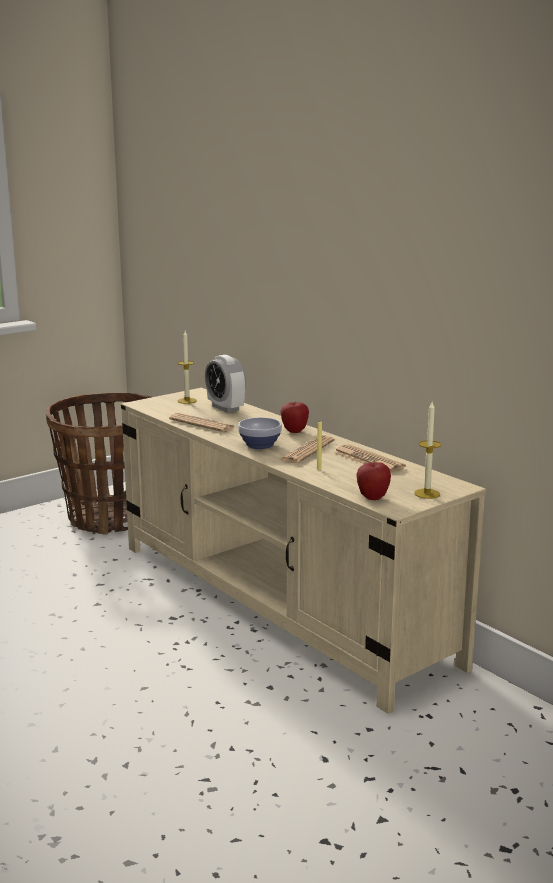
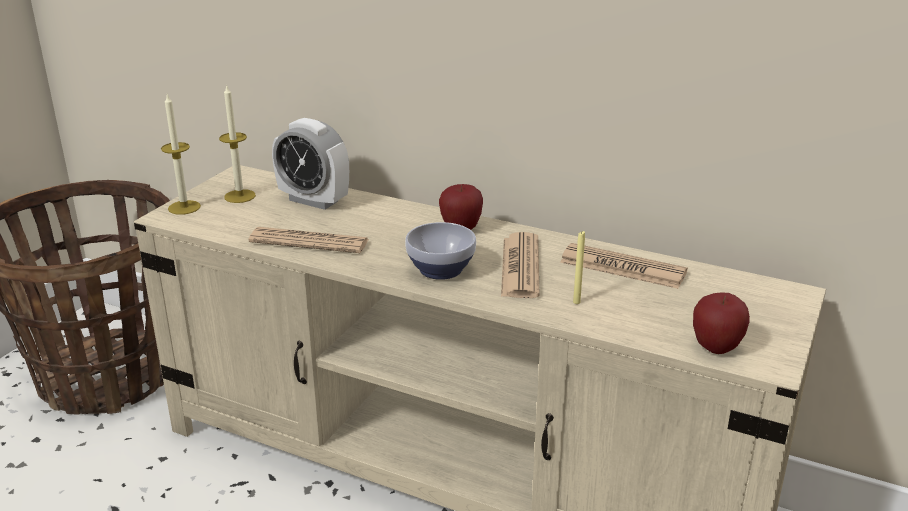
camera: 25 degrees left, 10 degrees up
(427, 493) = (772, 319): candle -> candle (184, 207)

